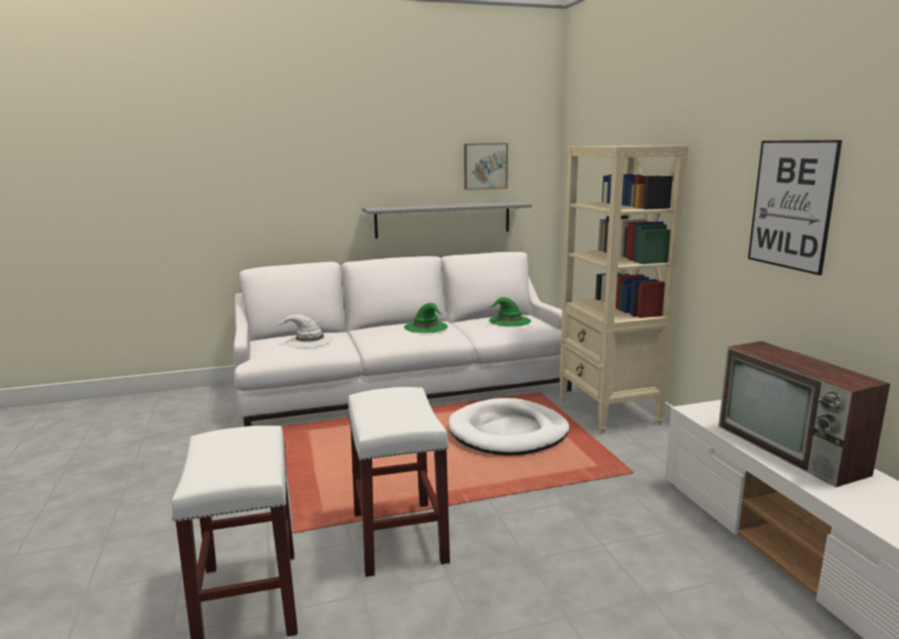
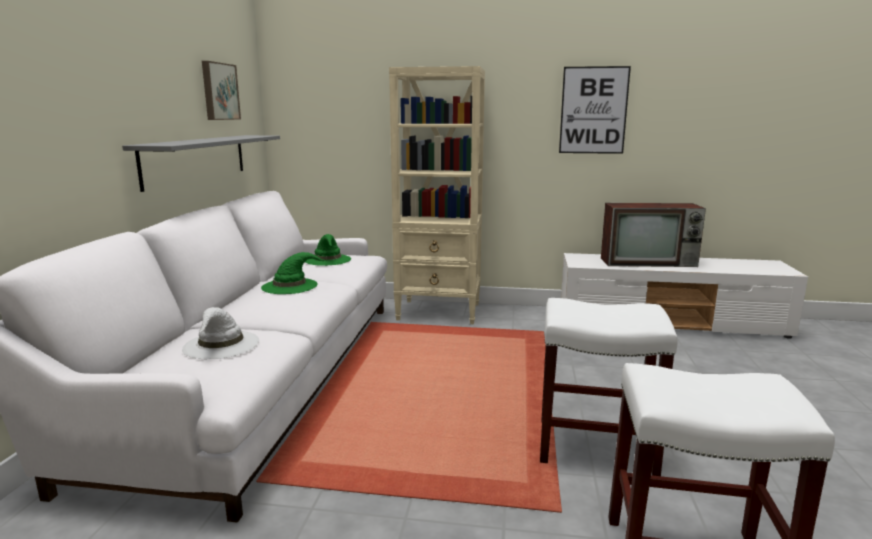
camera: 65 degrees left, 0 degrees up
(508, 432) = (435, 353): white dog bed -> none

